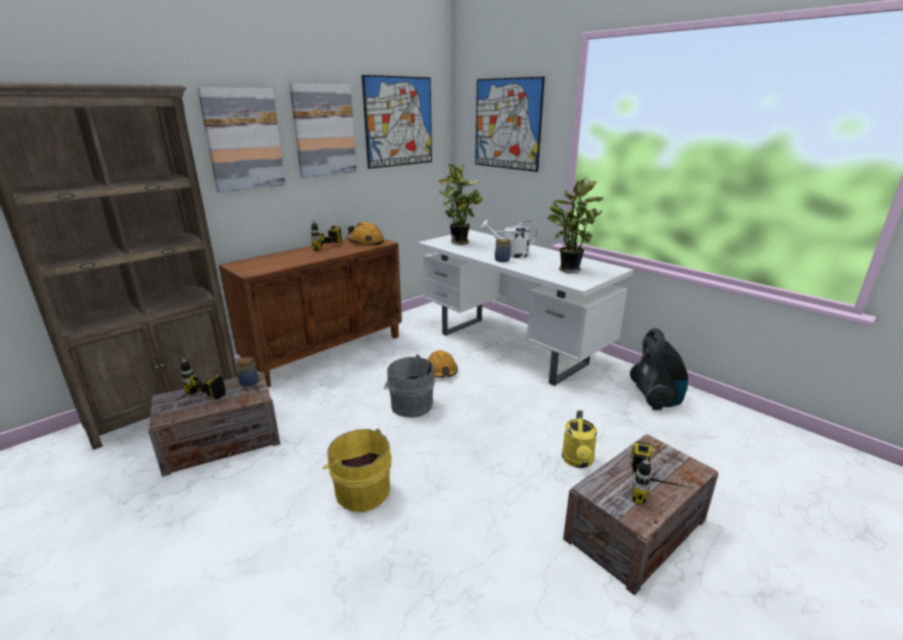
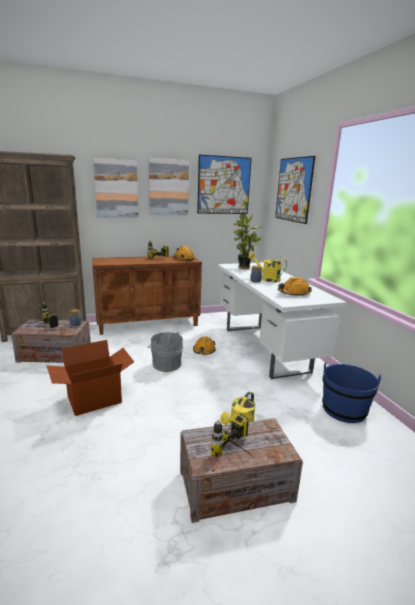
camera: 25 degrees right, 5 degrees down
(361, 490) = (94, 400): yellow bucket -> cardboard box
(510, 254) = (267, 279): white watering can -> yellow watering can
(568, 269) = (293, 293): potted plant -> orange hard hat
(655, 399) = (344, 409): vacuum cleaner -> blue bucket

